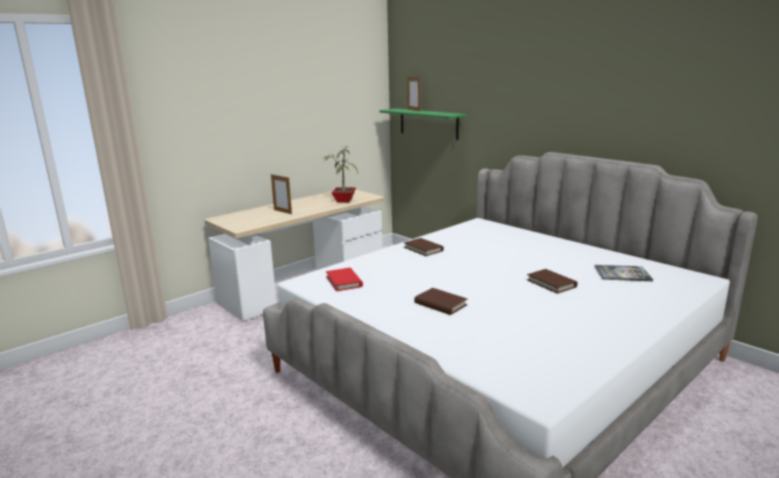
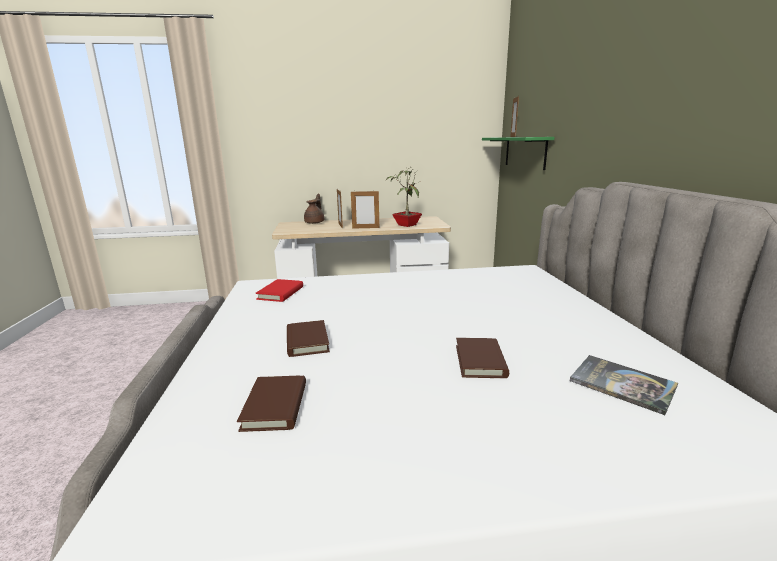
camera: 35 degrees right, 0 degrees up
(247, 213) = (315, 222): none -> brown teapot
(313, 210) = (365, 228): none -> picture frame
(423, 249) = (411, 282): brown book -> brown book (275, 406)

